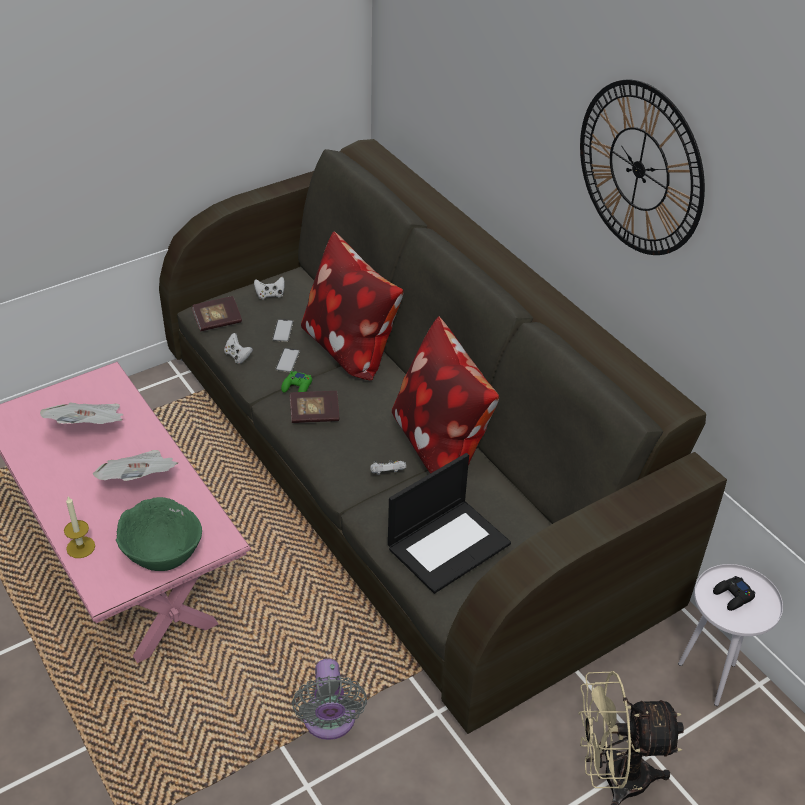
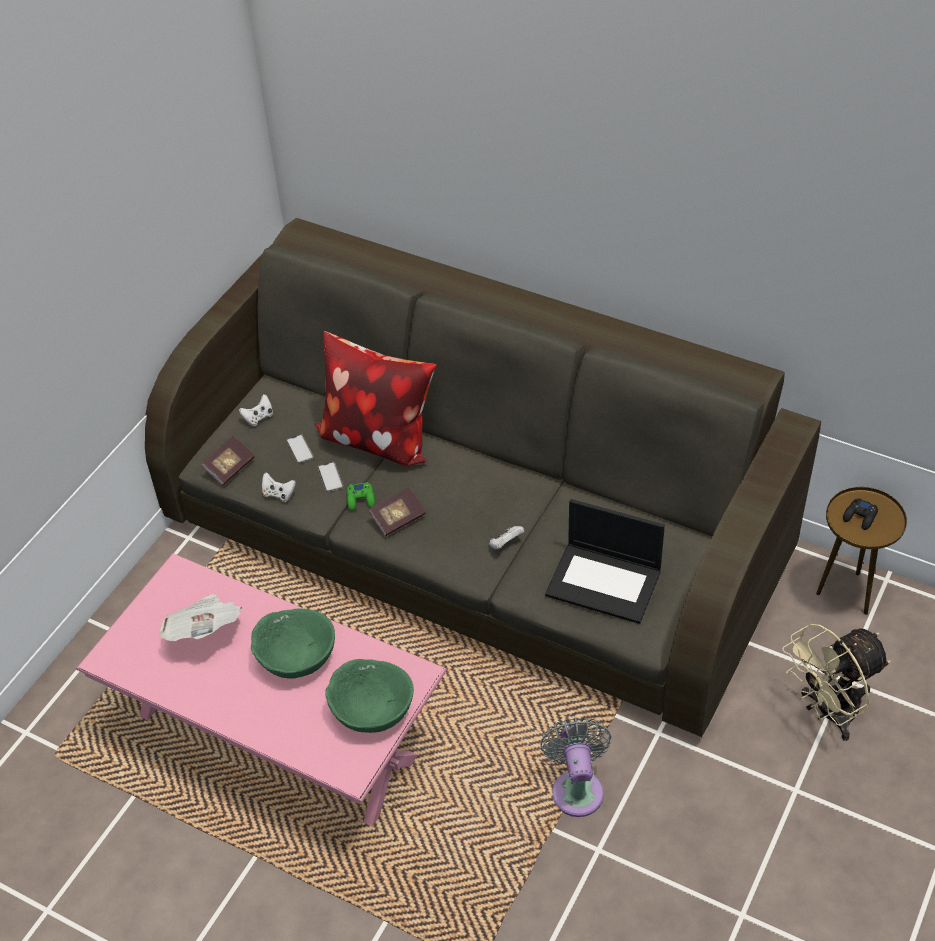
camera: 25 degrees left, 5 degrees up
(80, 547) = (294, 744): candle -> none
(140, 481) = (296, 657): newspaper -> green bowl
(329, 722) = (577, 788): grey fan -> grey fan turned 150 degrees counterclockwise
(440, 442) = (528, 492): pillow -> none
(449, 544) = (605, 582): laptop -> laptop turned 90 degrees clockwise
(639, 169) = (661, 181): wall clock -> none
(710, 677) = (847, 593): white side table -> brown side table

